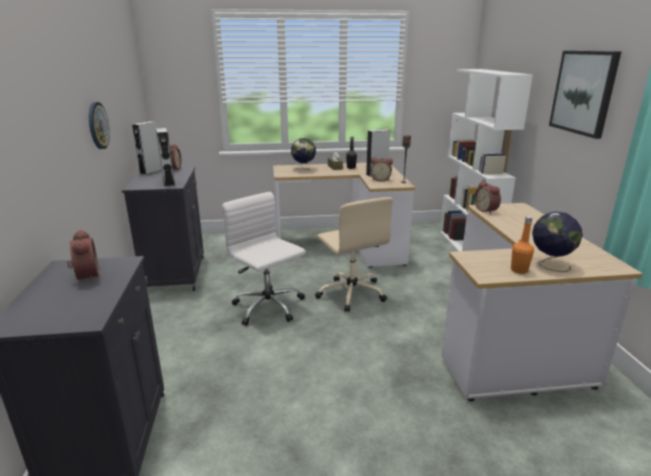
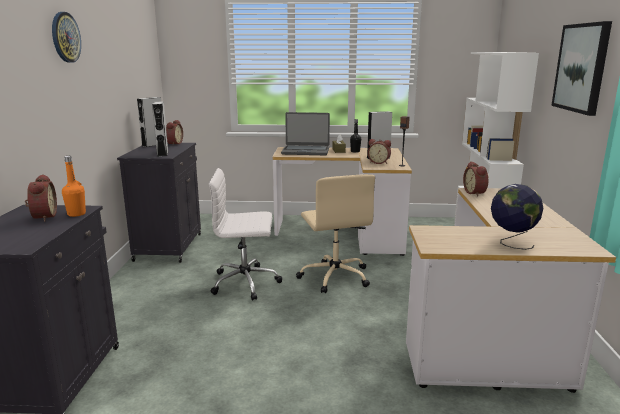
camera: 10 degrees right, 5 degrees down
(97, 125) = (95, 94): wall clock -> wall clock (65, 37)
(269, 307) = (246, 283): white office chair -> white office chair turned 60 degrees counterclockwise
(303, 169) = (305, 151): globe -> laptop
(519, 270) = (473, 245): orange bottle -> orange bottle (76, 214)

